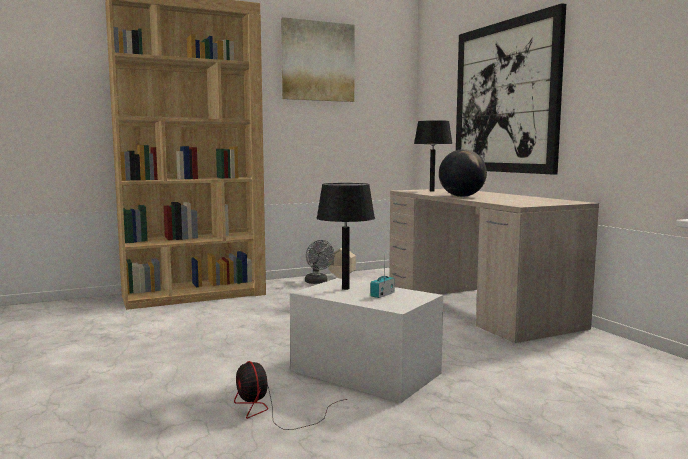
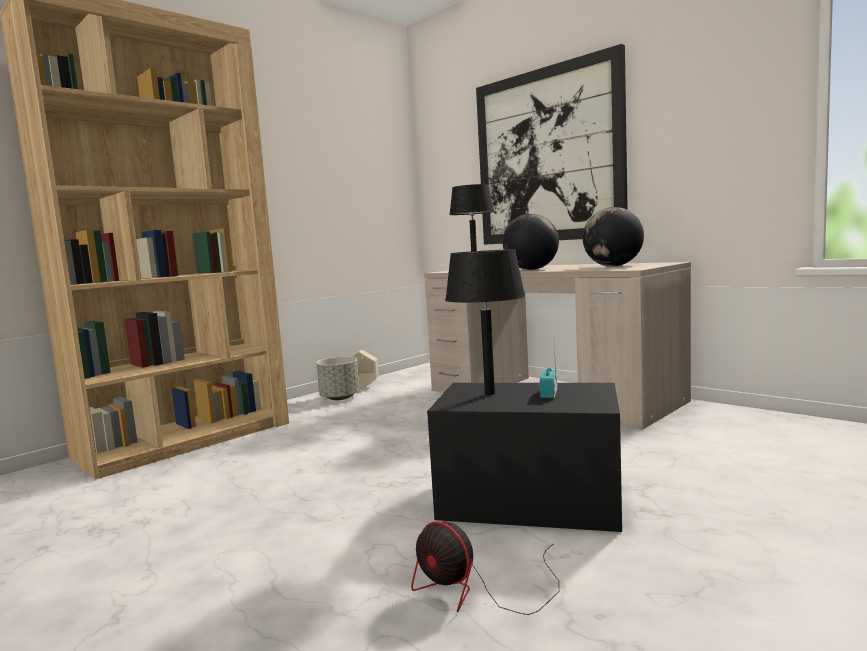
camera: 20 degrees left, 0 degrees up
(317, 282) = (340, 398): grey fan -> grey planter
(318, 61) = (307, 119): picture -> none
(366, 372) = (530, 500): white storage box -> black storage box
(524, 200) = (613, 266): none -> globe

